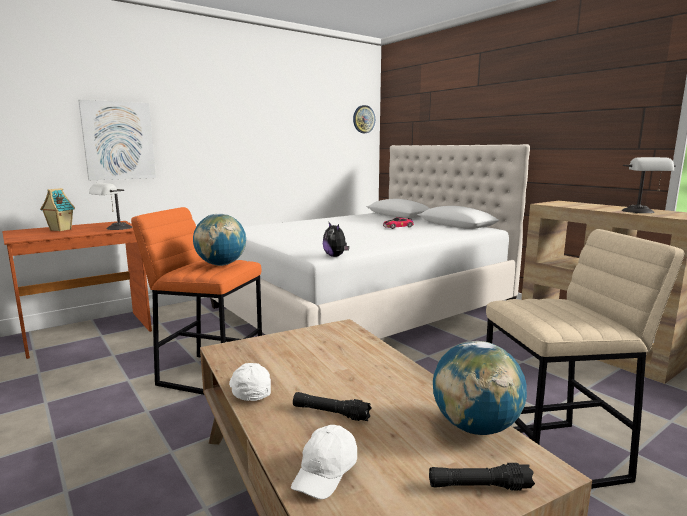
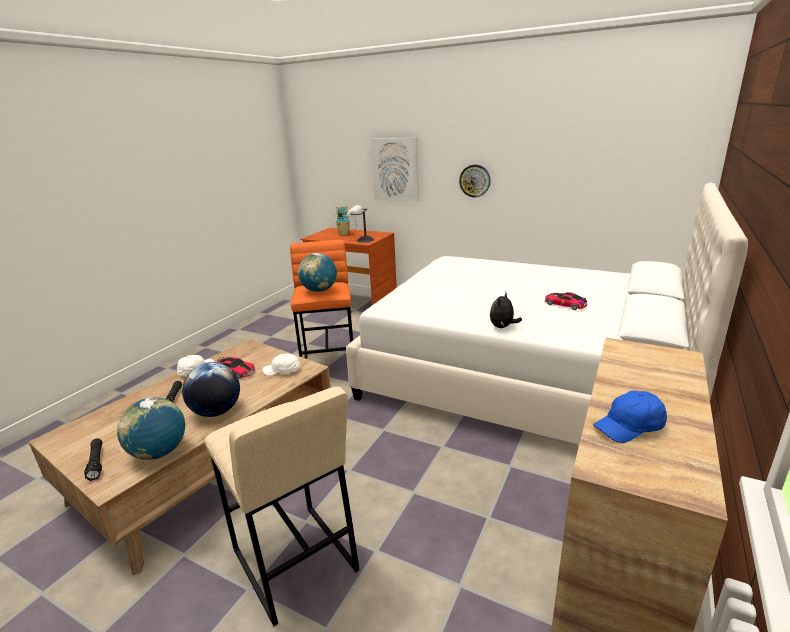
camera: 65 degrees right, 10 degrees up
(294, 363) = (235, 371): none -> toy car
(326, 472) = (114, 415): white cap -> white cap (282, 371)
(335, 256) = (387, 313): plush toy -> plush toy (502, 327)
(363, 119) = (690, 138): wall clock -> wall clock (475, 180)
(396, 382) = (216, 412): none -> globe
(641, 212) = (630, 427): table lamp -> blue cap

